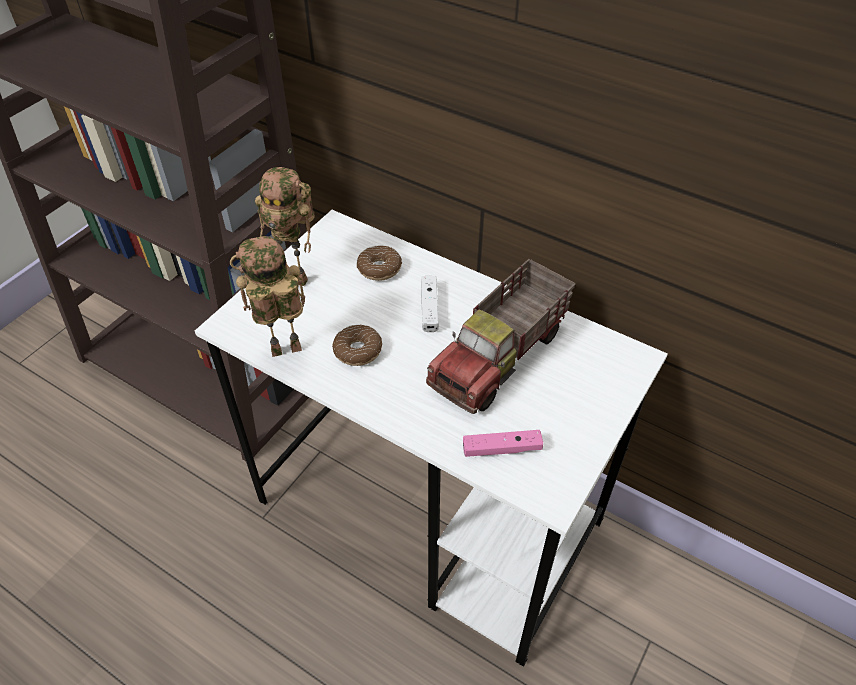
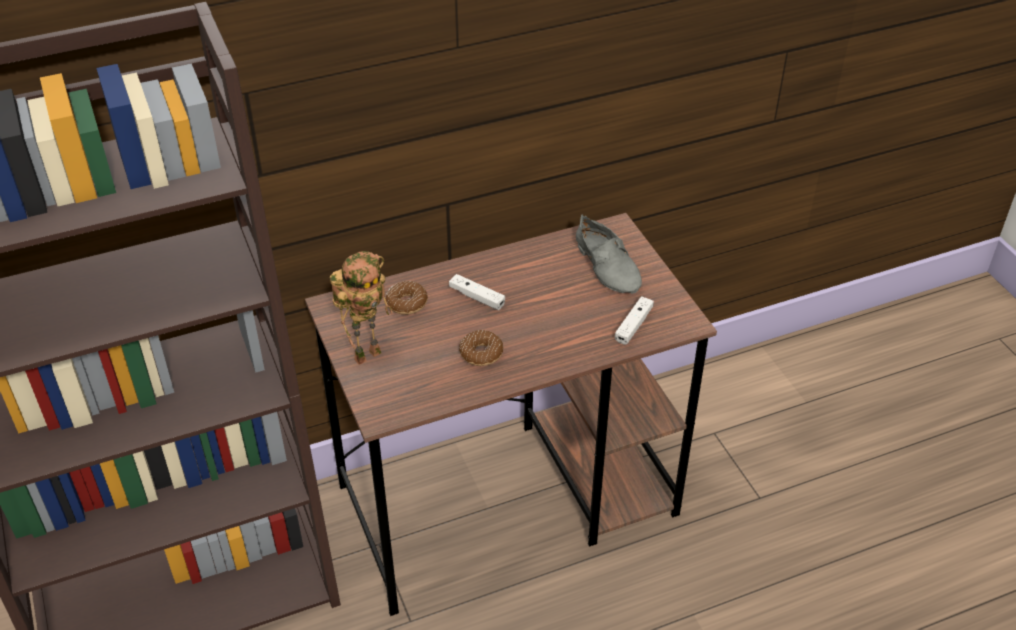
camera: 55 degrees left, 5 degrees down
(284, 353) = (444, 394): toy robot -> none
(430, 513) = (510, 499): white desk -> brown desk
(501, 357) = (558, 286): toy truck -> none
(501, 449) = (633, 325): pink game controller -> white game controller
(571, 381) = (608, 265): none -> grey shoe

